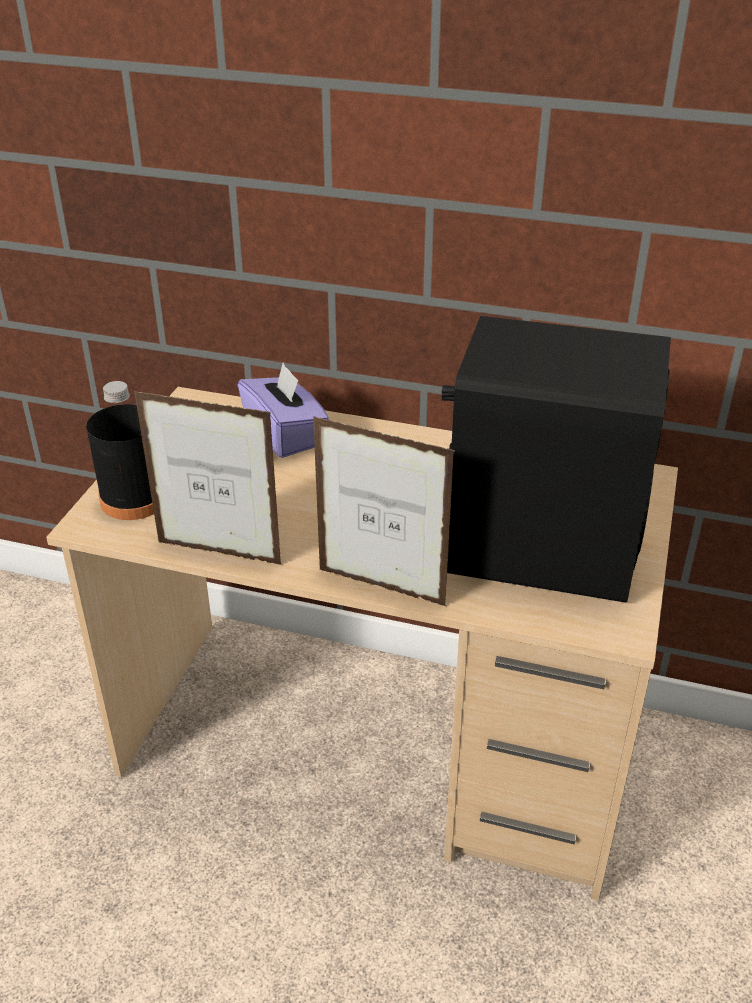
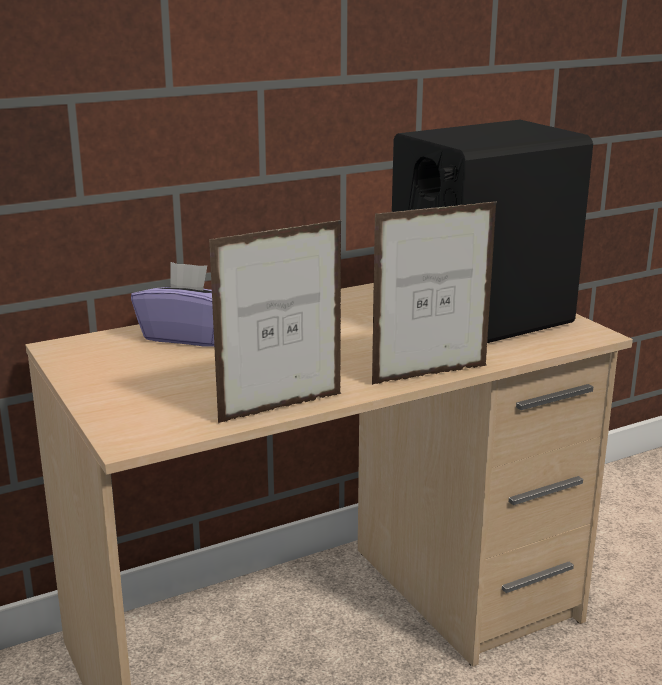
camera: 45 degrees left, 15 degrees down
(134, 499) = (139, 411): black bottle -> none

